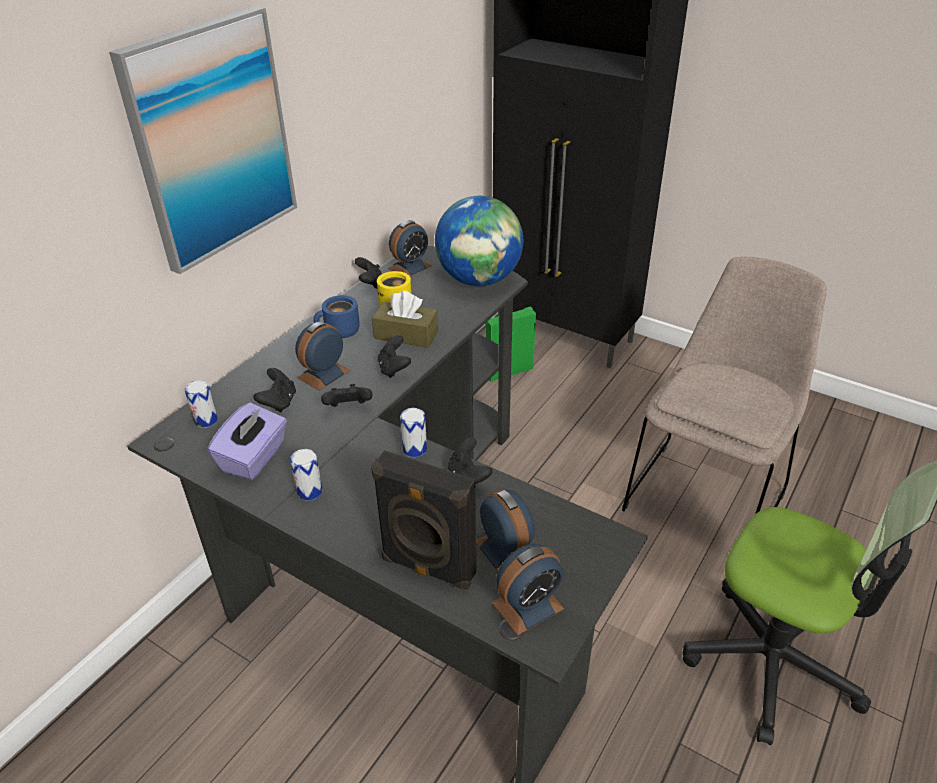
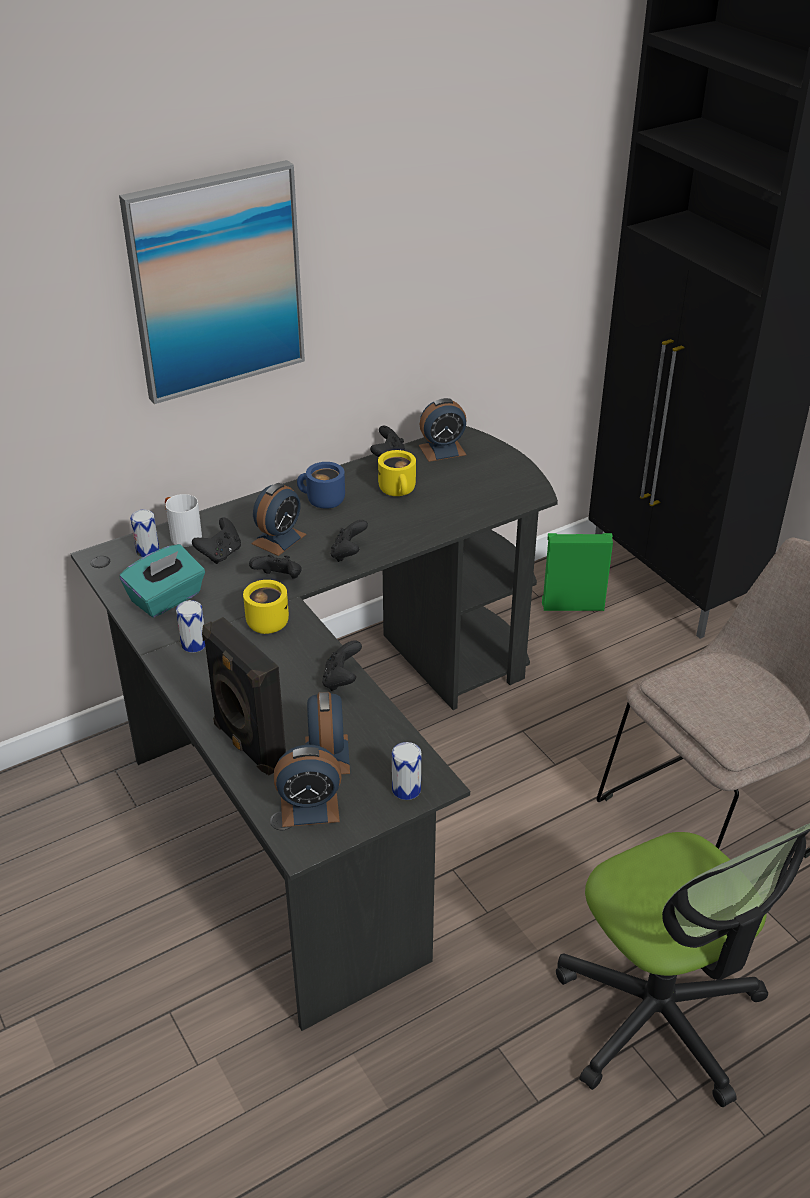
camera: 25 degrees right, 0 degrees up
(231, 397) = (182, 535): none -> white mug
(254, 458) = (167, 599): purple tissue box -> turquoise tissue box
(323, 374) = (279, 539): alarm clock -> alarm clock turned 150 degrees clockwise
(361, 449) = (264, 622): none -> yellow mug
(406, 334) = (385, 522): brown tissue box -> none
(415, 449) = (312, 637): can -> can (406, 789)
(479, 280) = (505, 484): globe -> none

